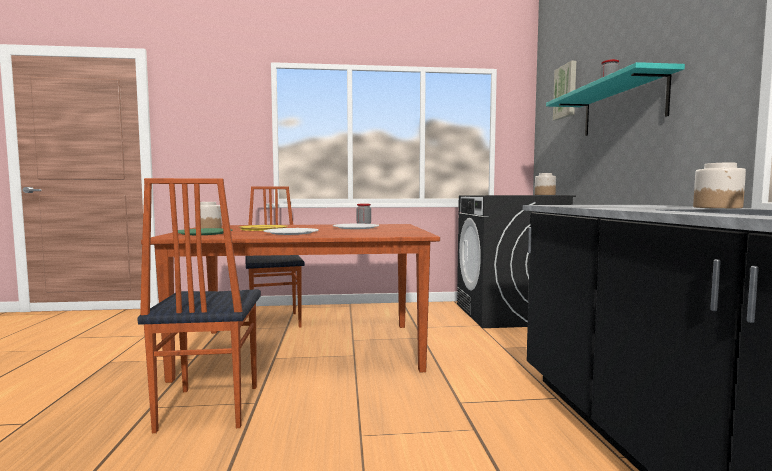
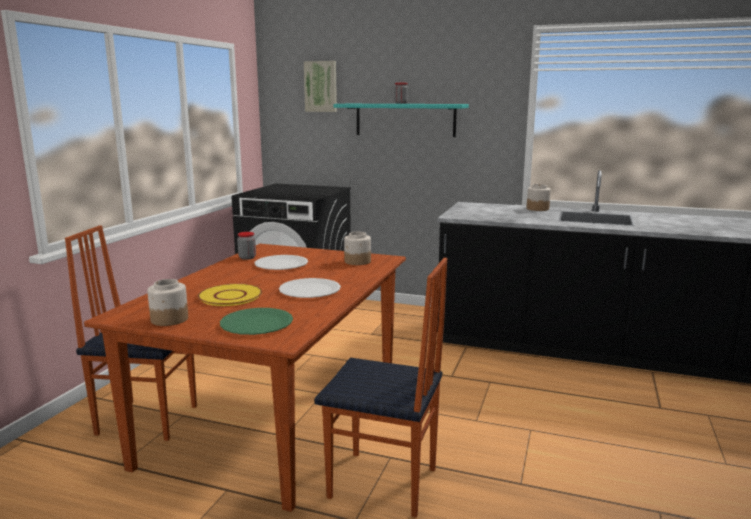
camera: 65 degrees left, 10 degrees up
(544, 195) = (315, 187): jar -> jar (357, 261)

